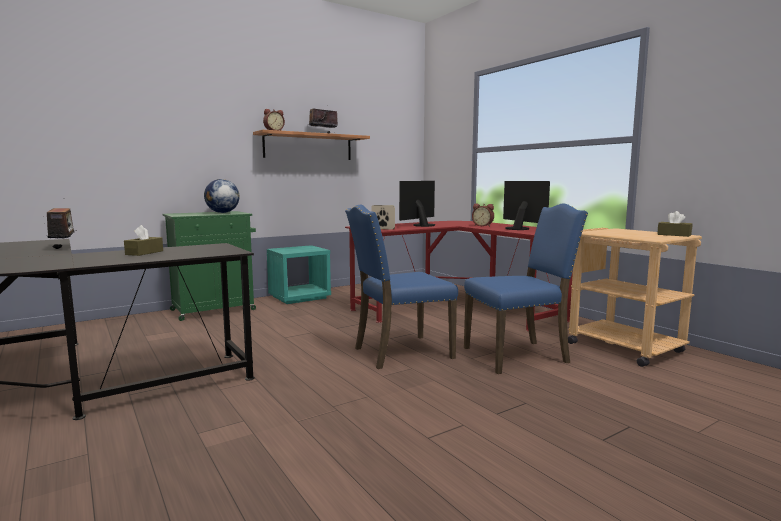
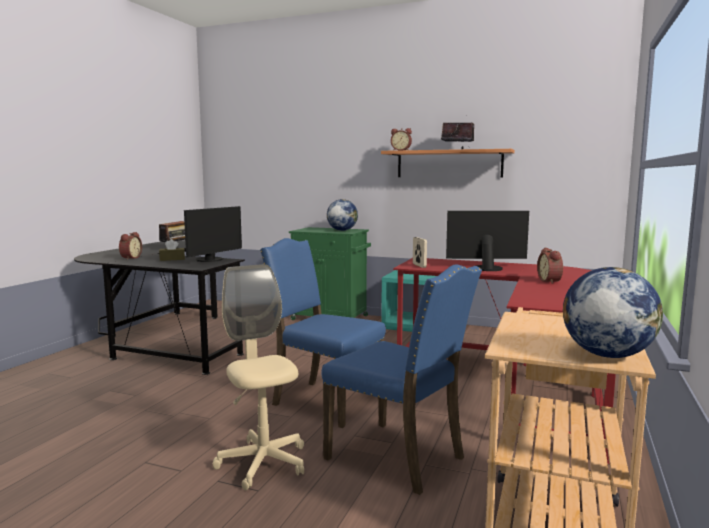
camera: 55 degrees right, 0 degrees up
(72, 260) = (130, 258): none -> alarm clock
(483, 393) = (263, 463): none -> beige office chair
(519, 228) = (562, 294): monitor -> monitor (211, 260)
(674, 235) = (606, 355): brown tissue box -> globe

